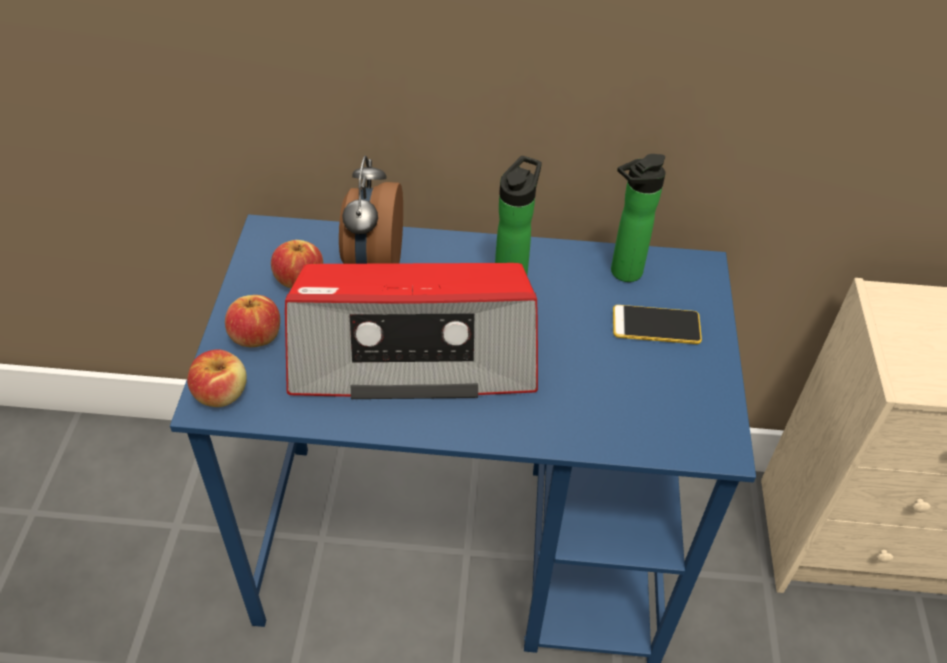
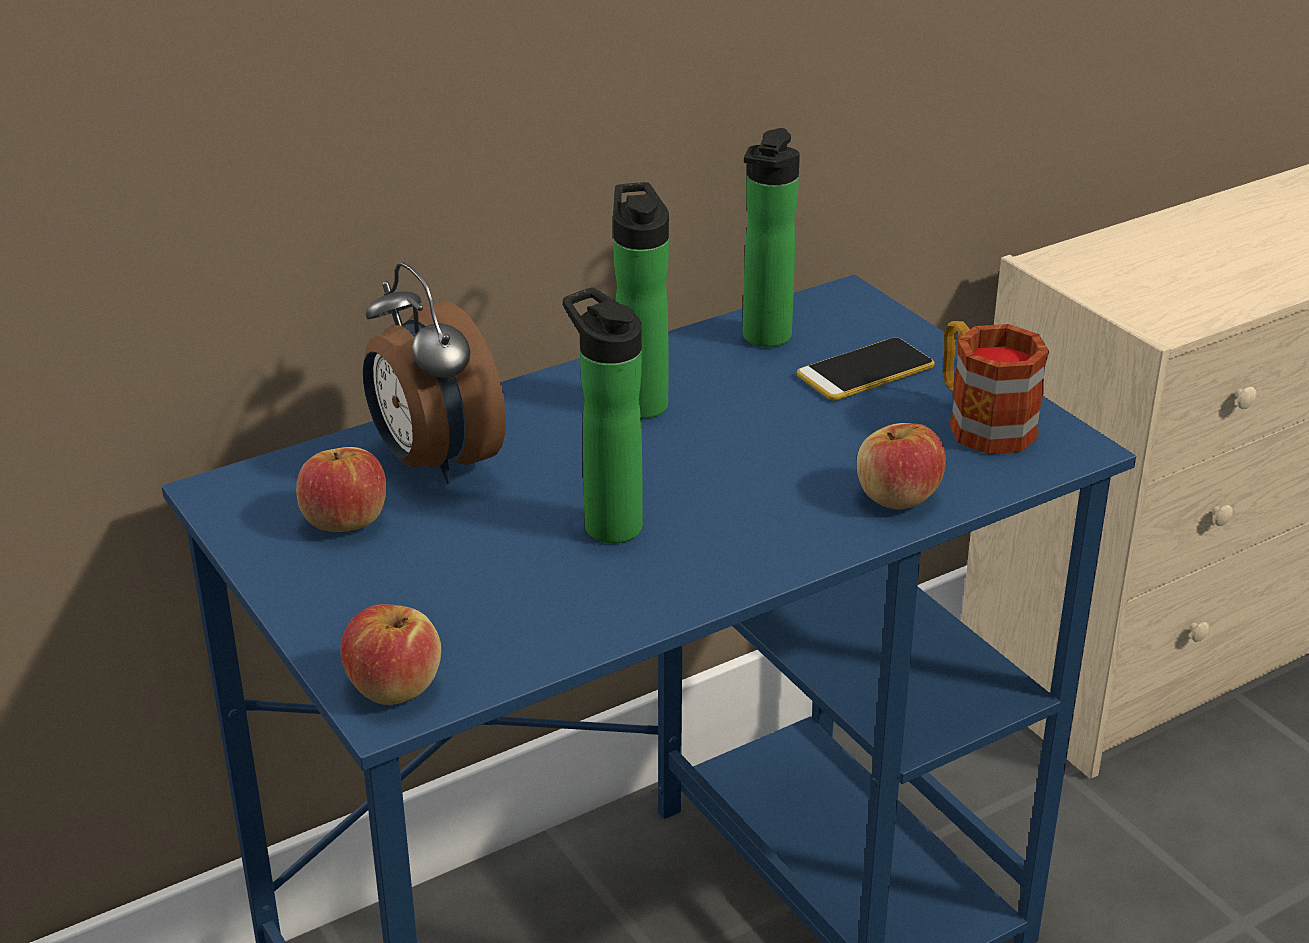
camera: 35 degrees left, 15 degrees down
(255, 336) = (361, 605): apple -> apple (897, 497)
(414, 352) = (607, 523): radio -> bottle
(685, 398) = (980, 422): none -> mug

